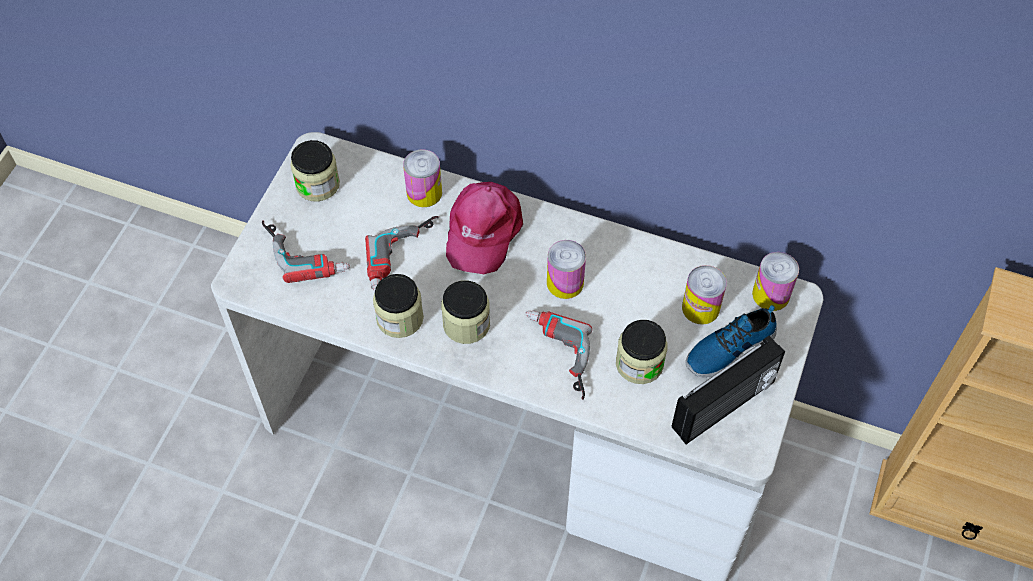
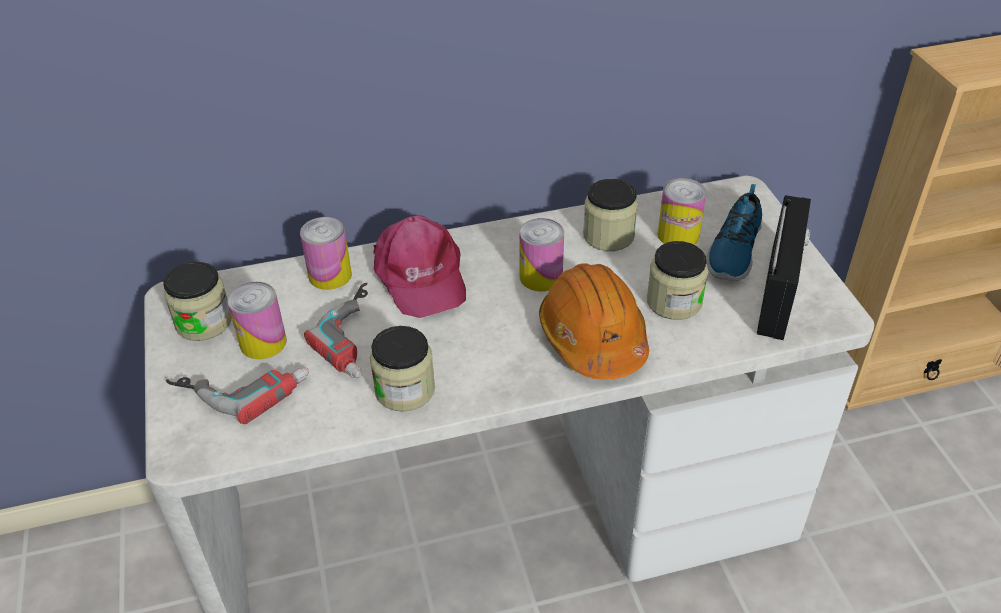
camera: 35 degrees left, 15 degrees down
(466, 324) = (480, 358): jar -> jar (608, 236)
(554, 356) = (593, 337): power drill -> orange hard hat
(771, 294) = (722, 198): can -> can (263, 342)

